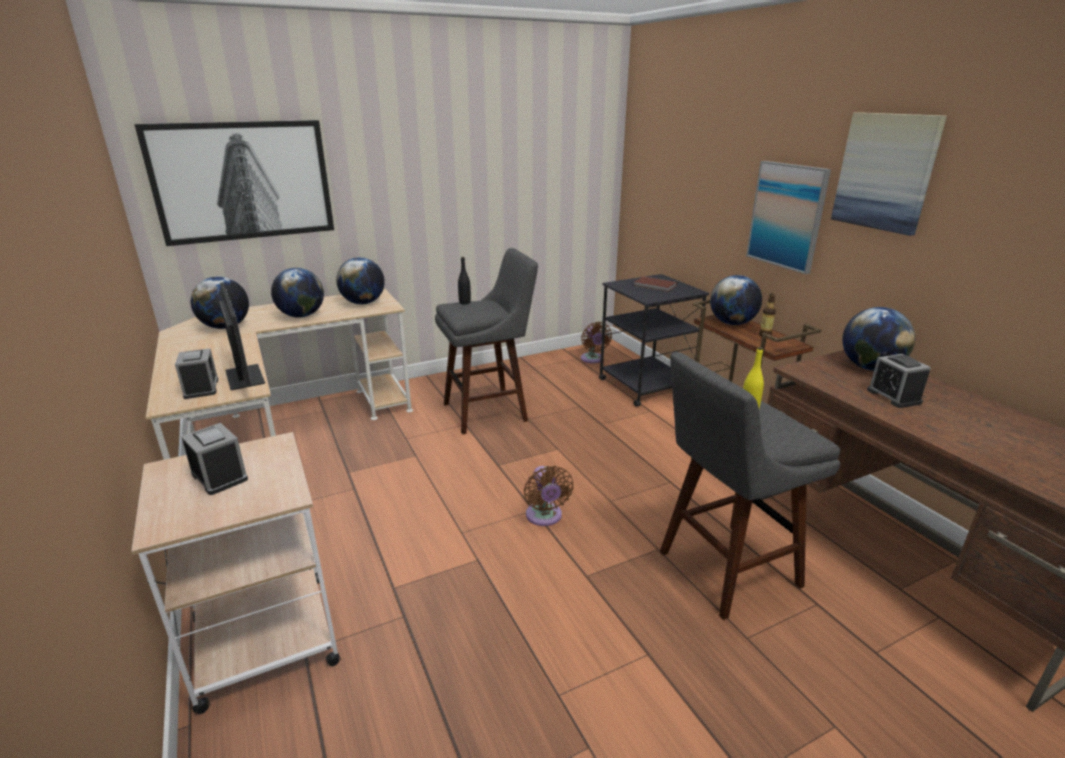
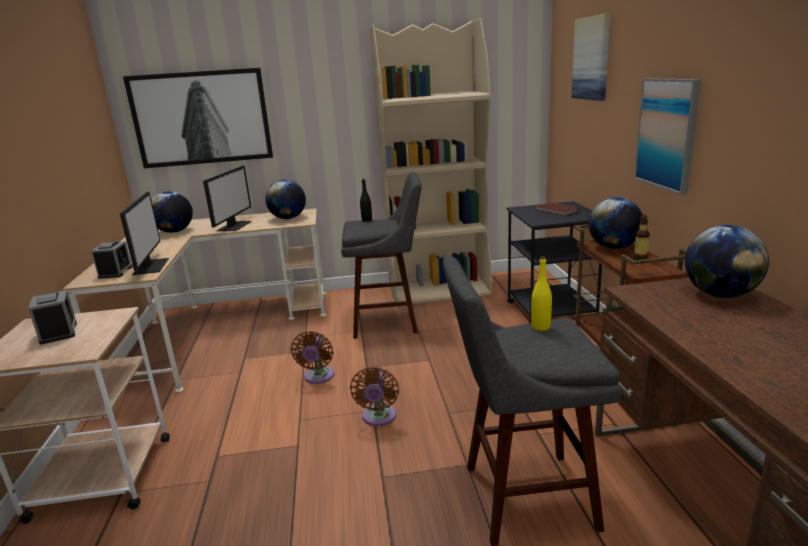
camera: 20 degrees right, 5 degrees down
(301, 316) = (234, 226): globe -> monitor
(521, 370) = (439, 289): none -> beige bookcase
(592, 359) = (512, 284): brown fan -> brown fan (318, 377)
(885, 172) = (748, 75): picture -> picture (592, 58)
(893, 396) = (721, 325): alarm clock -> none

